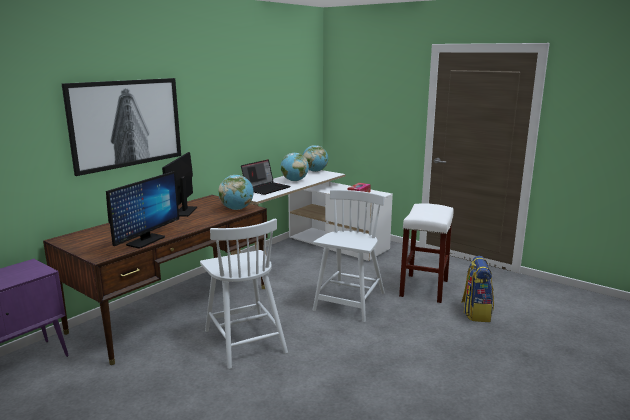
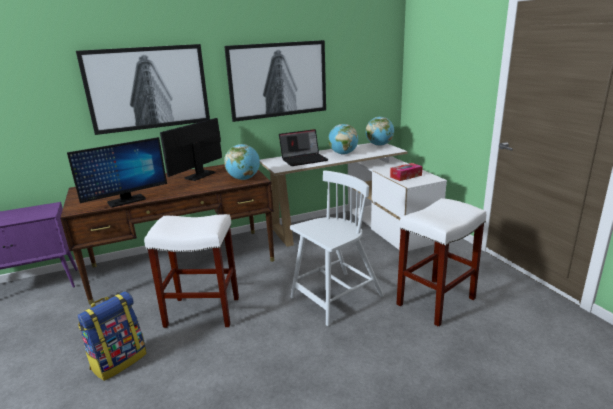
camera: 30 degrees right, 5 degrees up
(235, 113) = (278, 80): none -> picture
(244, 340) = (201, 312): white chair -> white stool
(476, 312) = (472, 353): backpack -> backpack (119, 361)

